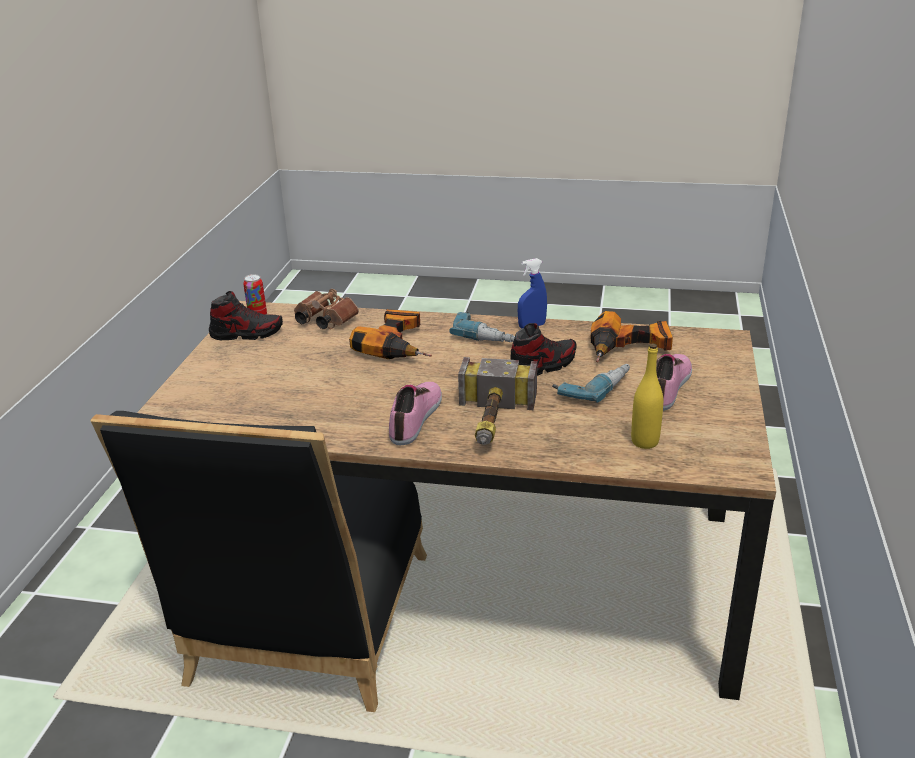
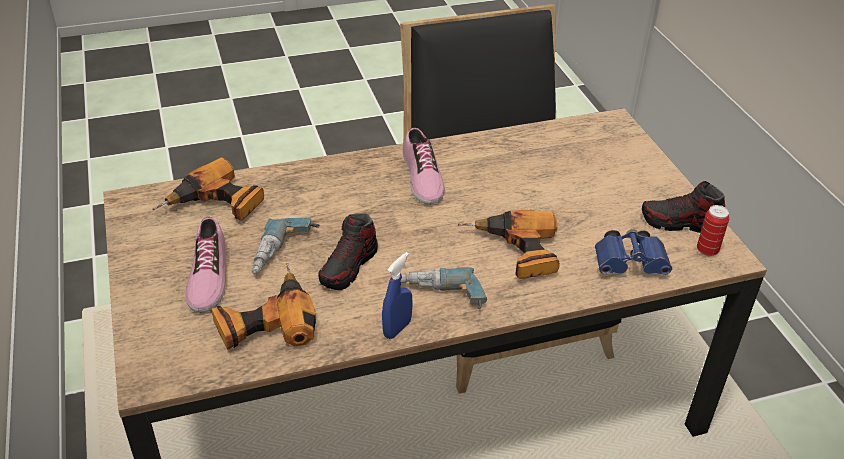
camera: 150 degrees right, 10 degrees up
(247, 333) = (681, 223): shoe -> shoe turned 45 degrees clockwise
(323, 321) = (631, 264): brown binoculars -> blue binoculars
(492, 422) = (355, 190): hammer -> none
(644, 442) = (216, 206): yellow bottle -> power drill

